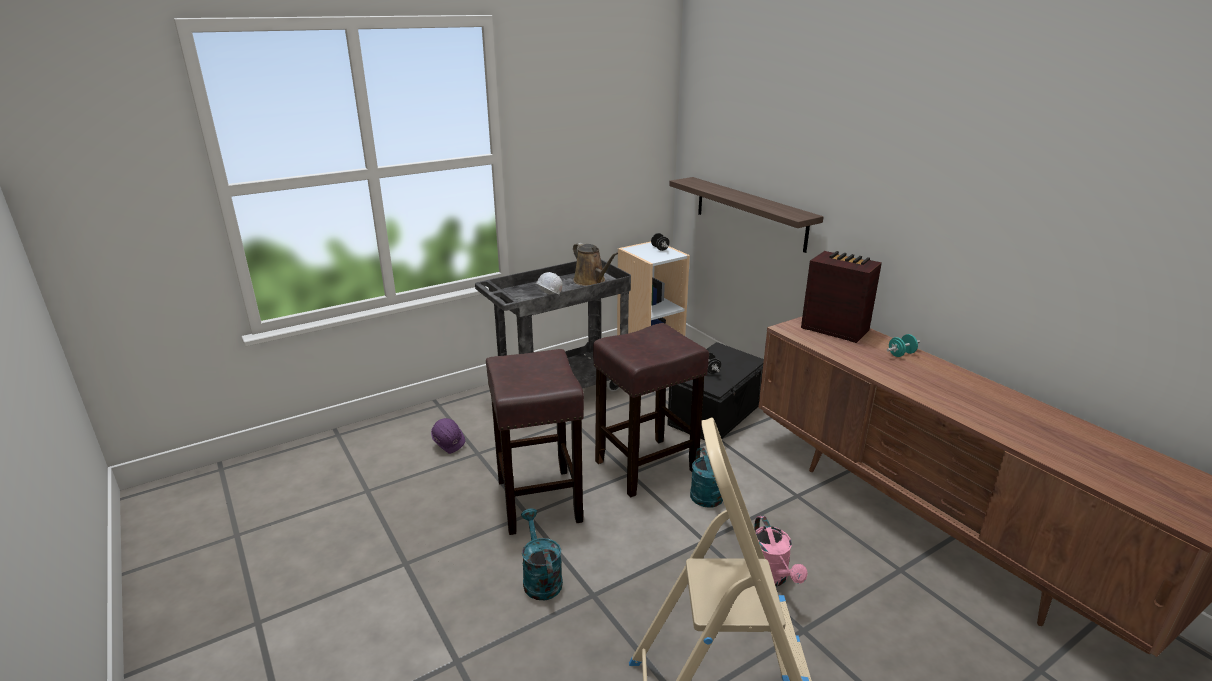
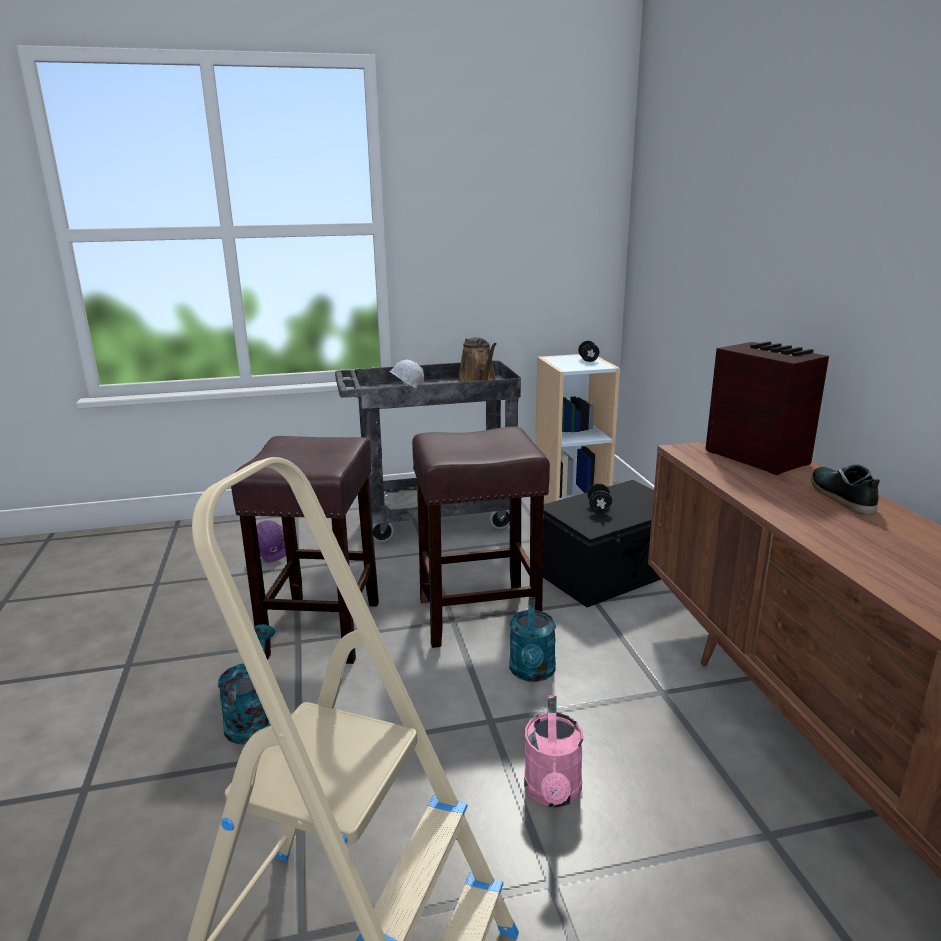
camera: 20 degrees right, 5 degrees down
(750, 213) = (692, 309): shelf -> none
(901, 354) = (840, 496): turquoise dumbbell -> shoe

